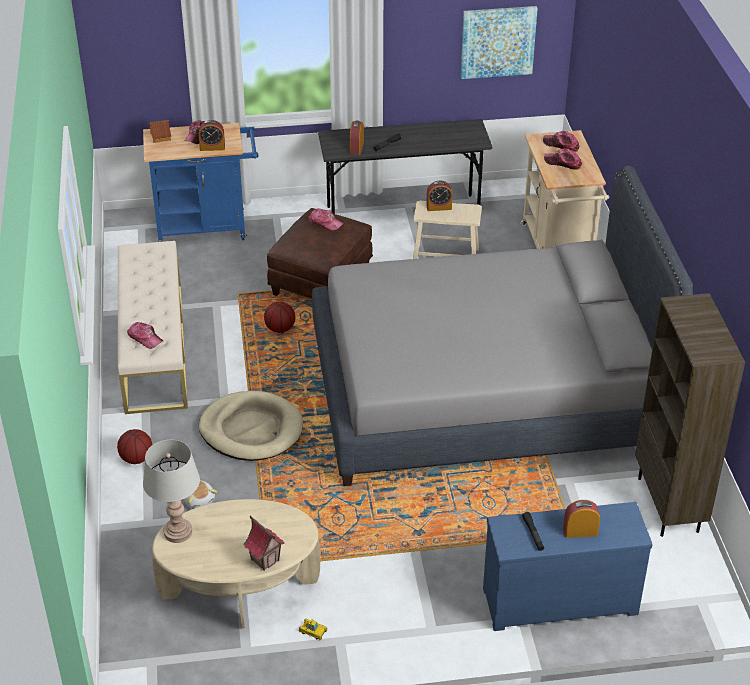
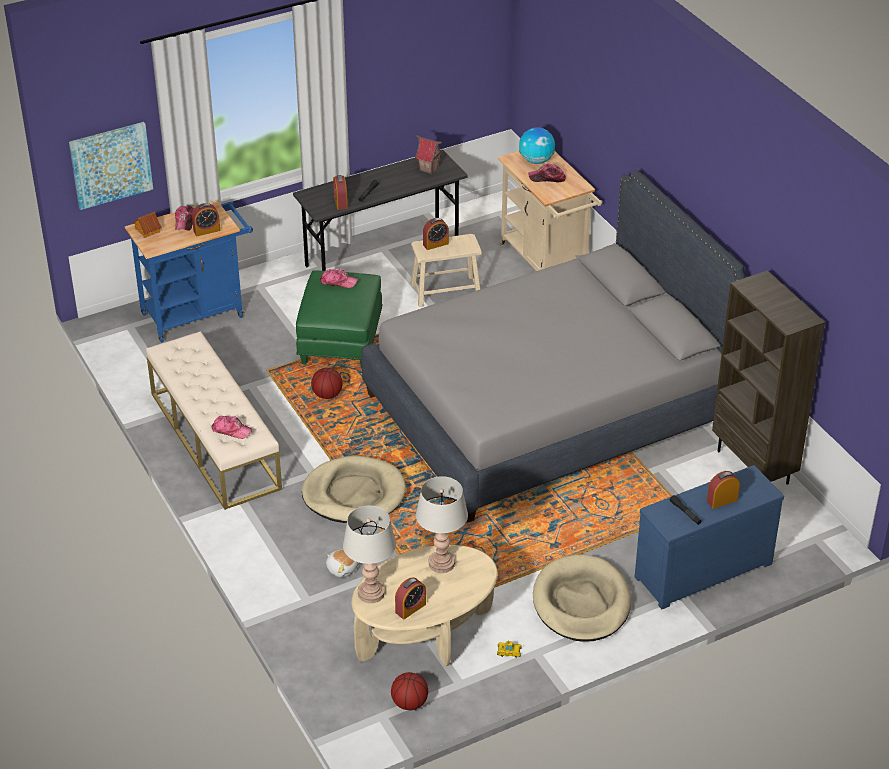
camera: 20 degrees left, 0 degrees up
(136, 458) = (261, 547): basketball -> basketball (409, 703)
(207, 558) = (410, 608): none -> alarm clock
(264, 520) = (441, 563): none -> grey table lamp
(265, 559) = (462, 595): toy house -> toy house (428, 168)
(320, 280) = (340, 340): brown ottoman -> green ottoman
(414, 600) = (581, 602): none -> beige dog bed
(498, 41) = (447, 72): picture -> picture (111, 164)
(561, 145) = (536, 161): cap -> globe

